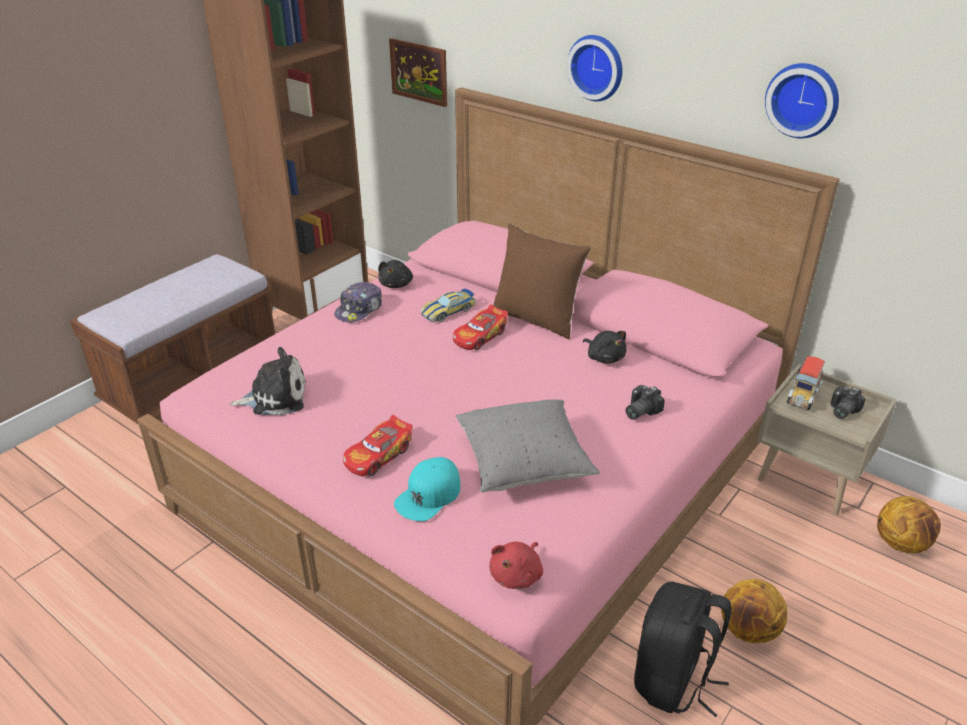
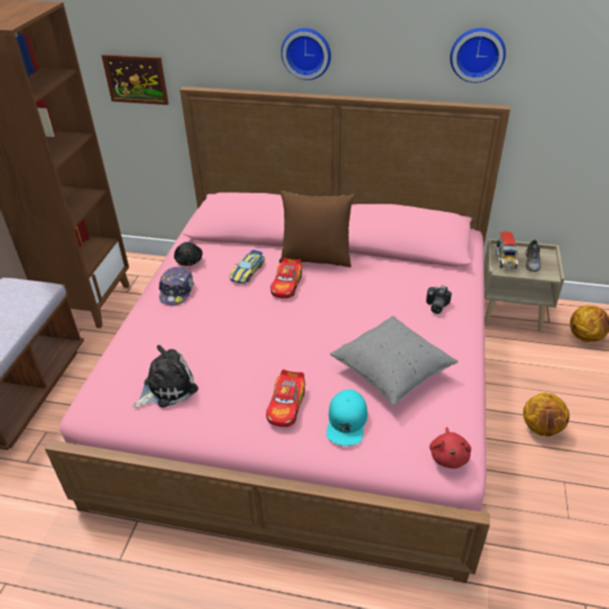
camera: 25 degrees left, 5 degrees up
(604, 357) = (384, 273): black plush toy -> none
(673, 681) = (522, 481): black backpack -> none
(841, 410) = (532, 262): camera -> grey shoe

